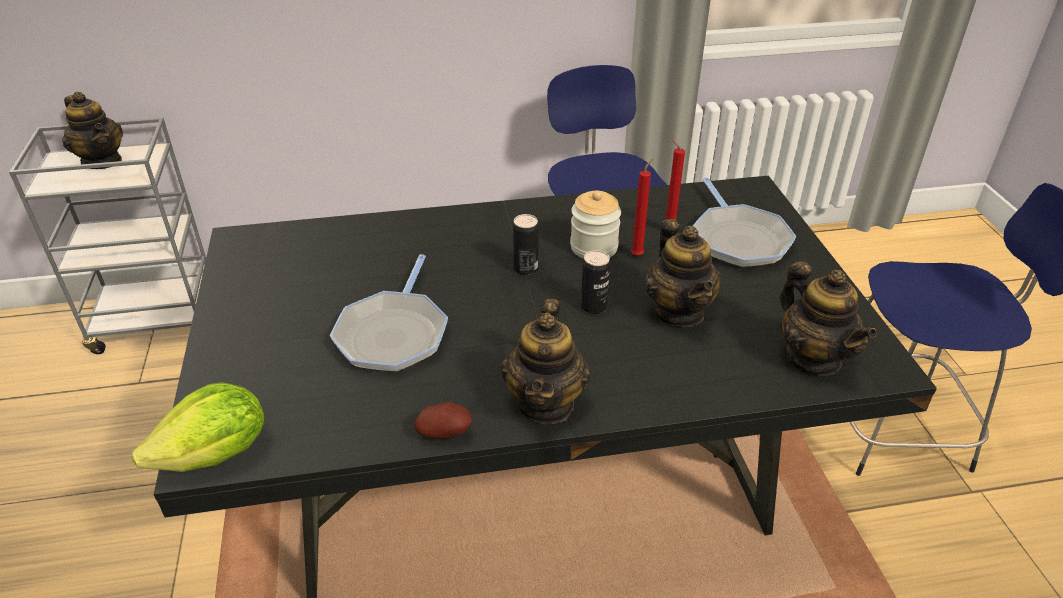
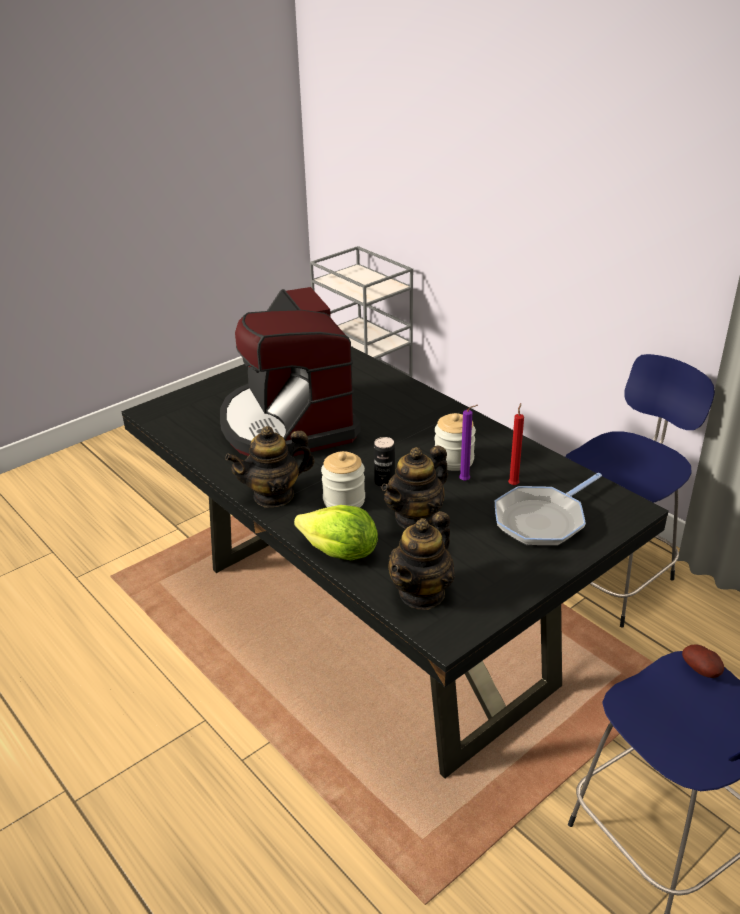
camera: 60 degrees right, 5 degrees down
(102, 161) = (367, 280): teapot -> none
(217, 455) = (155, 415): lettuce -> lettuce (340, 553)
(394, 334) = (288, 423): frying pan -> coffee machine
(445, 432) = (222, 471): potato -> potato (702, 671)
(525, 268) = (398, 443): can -> none
(605, 349) = (344, 500): none -> jar
(638, 255) = (466, 481): red candle -> purple candle

